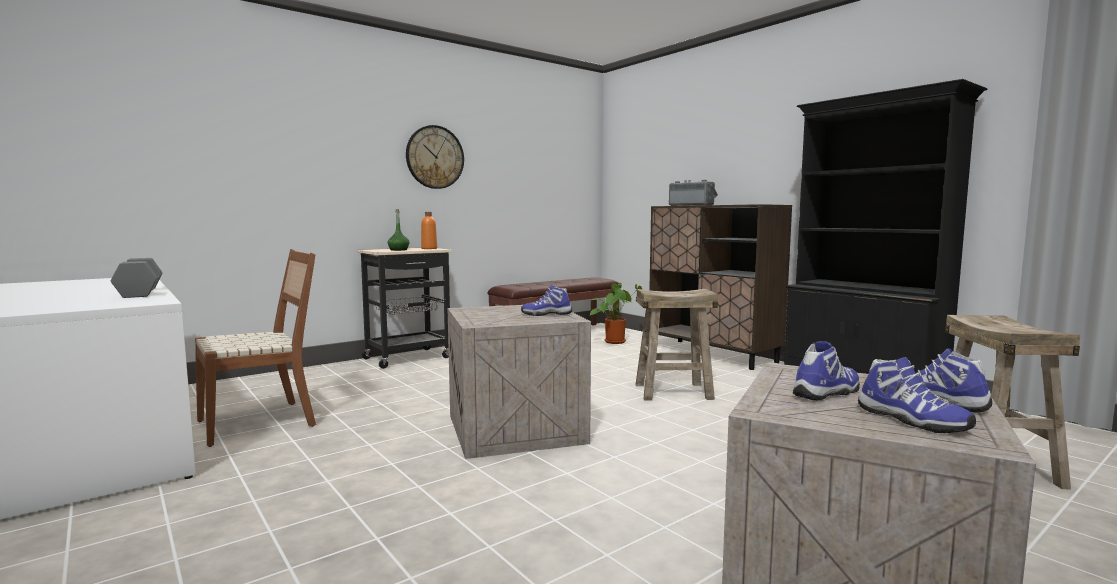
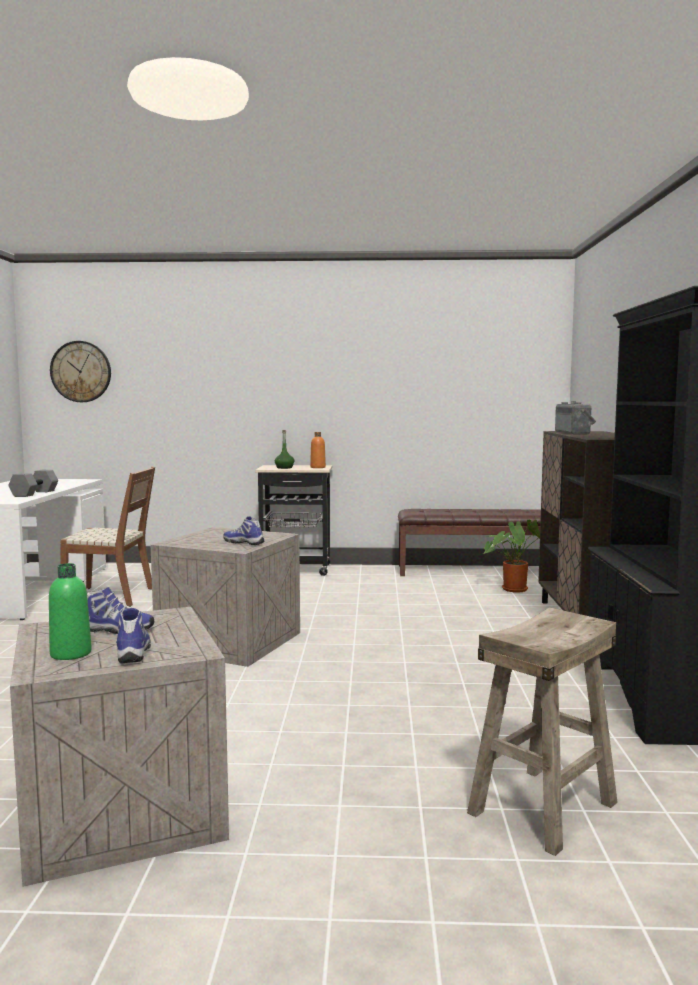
camera: 40 degrees right, 0 degrees up
(435, 157) = (343, 376): wall clock -> wall clock (81, 371)
(673, 391) = (429, 648): beige stool -> none
(910, 421) = (71, 654): shoe -> green bottle

